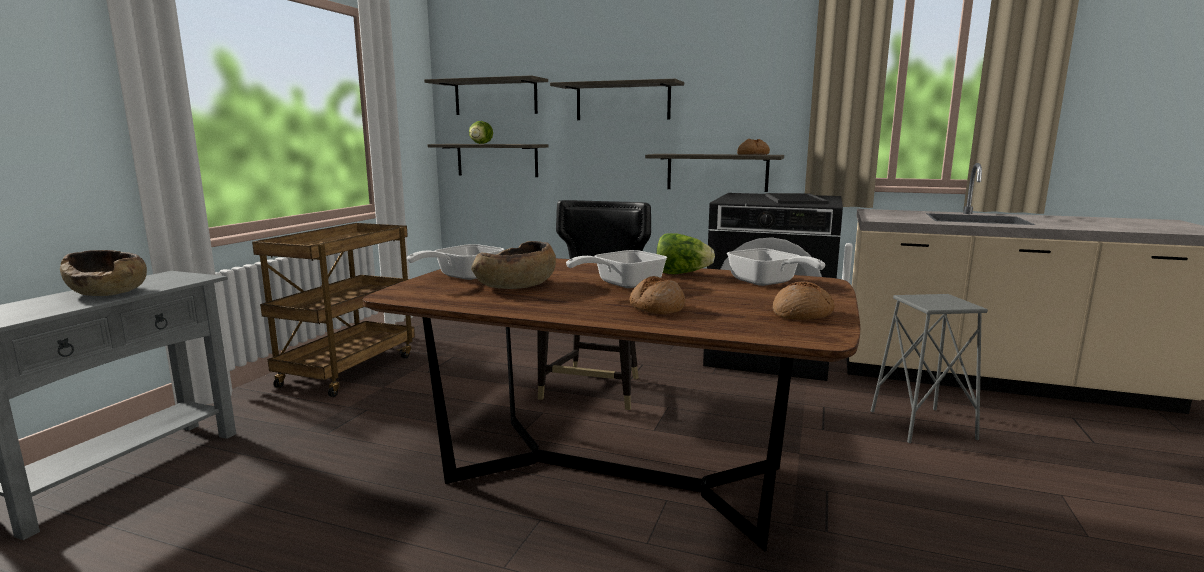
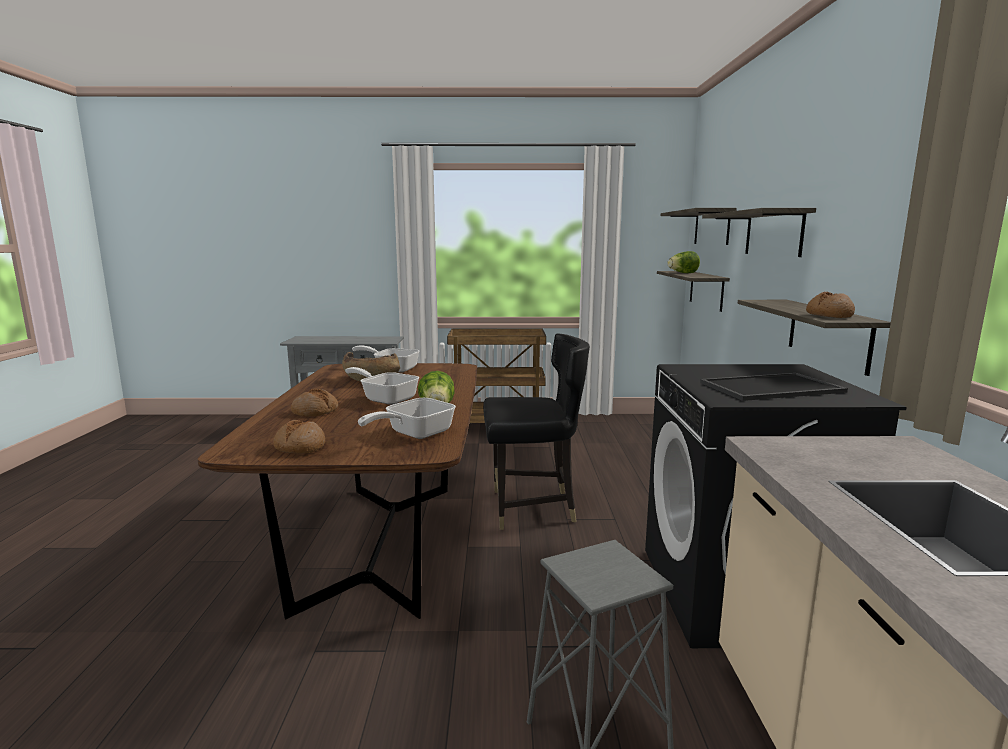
camera: 70 degrees right, 0 degrees up
(109, 292) = (352, 339): brown bowl -> none

